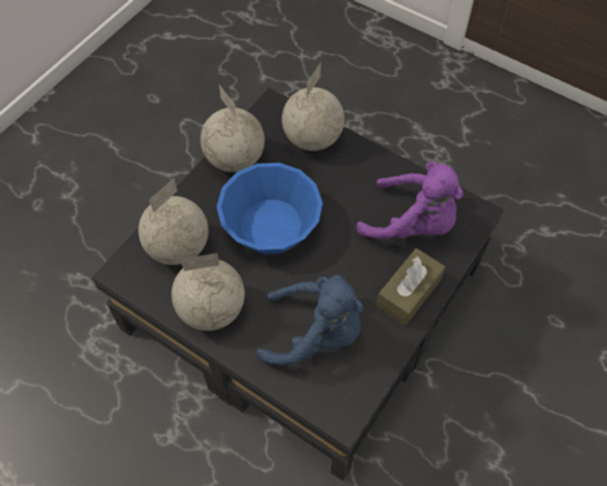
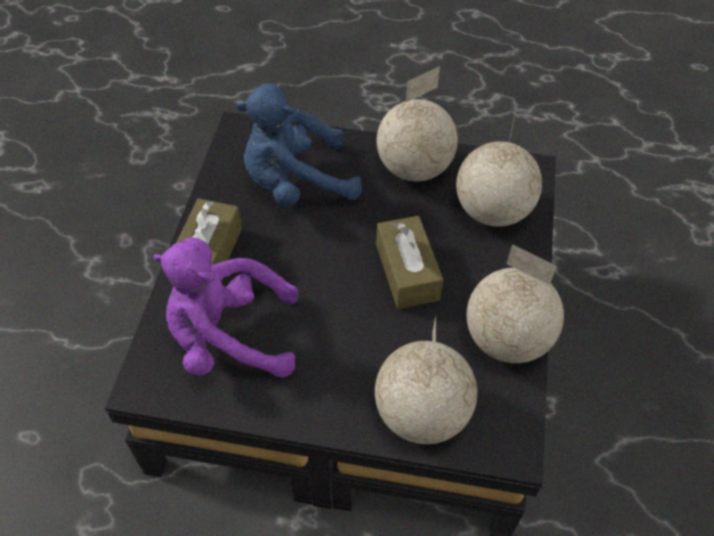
camera: 155 degrees right, 5 degrees down
(270, 225) = (407, 272): blue bowl -> brown tissue box

